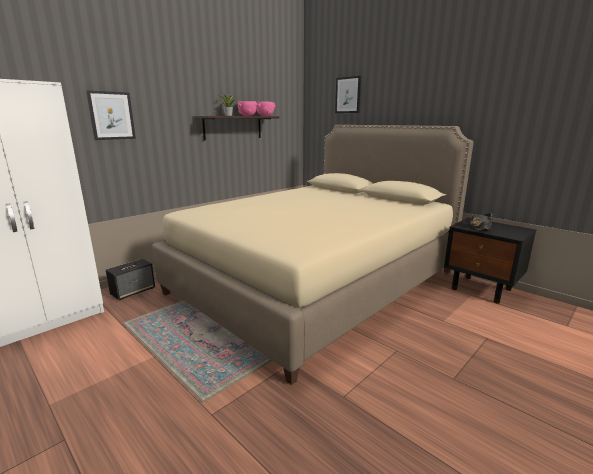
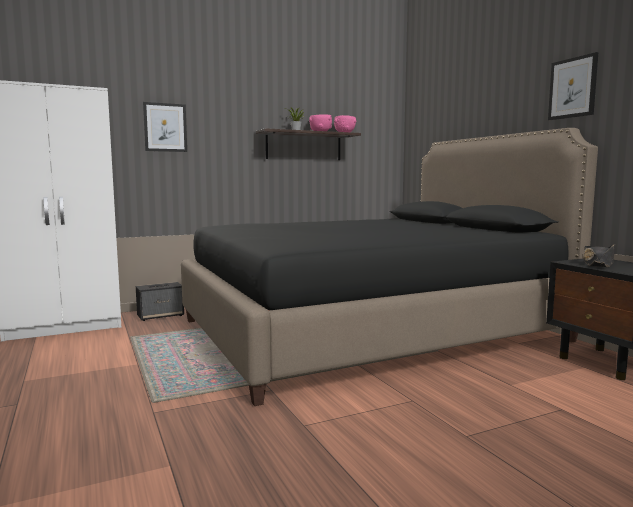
camera: 20 degrees right, 10 degrees down
(316, 282) = (368, 330): beige bed -> black bed
(348, 95) = (450, 105): picture -> picture (572, 88)

